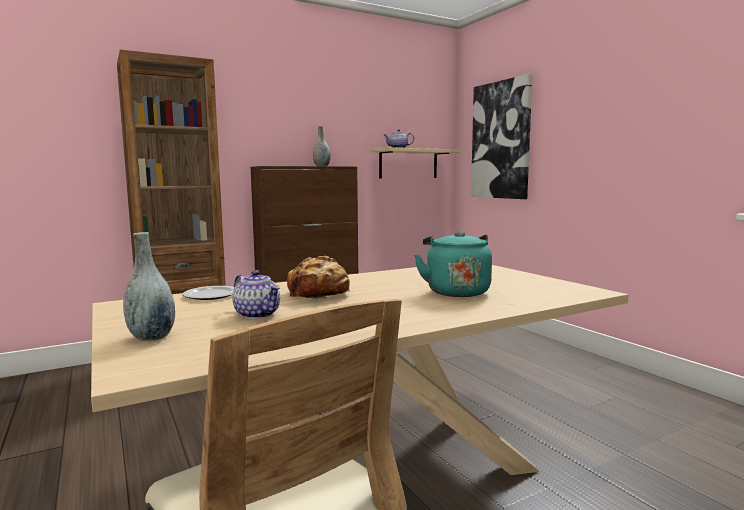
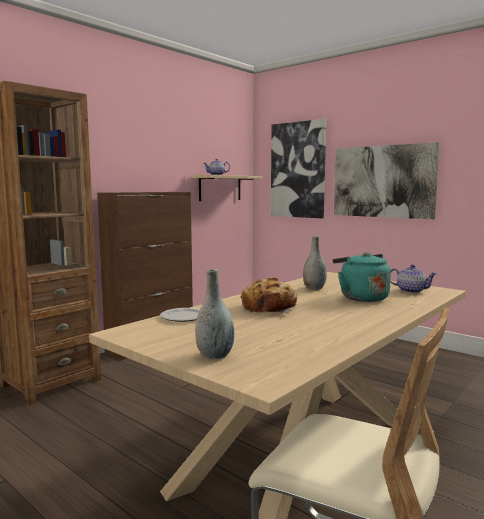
camera: 20 degrees left, 0 degrees up
(258, 314) = (257, 329): teapot -> teapot (411, 291)
(322, 166) = (158, 191): grey vase -> grey vase (314, 288)
(596, 149) = (382, 181): none -> picture

